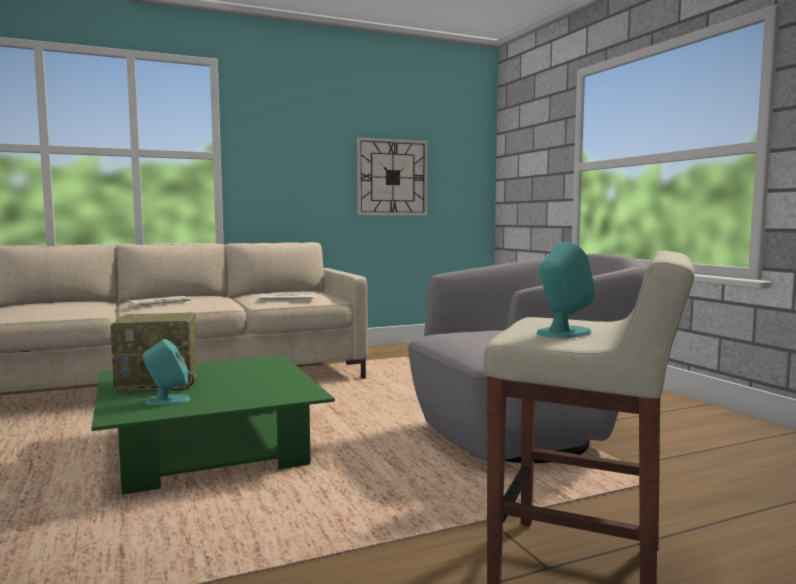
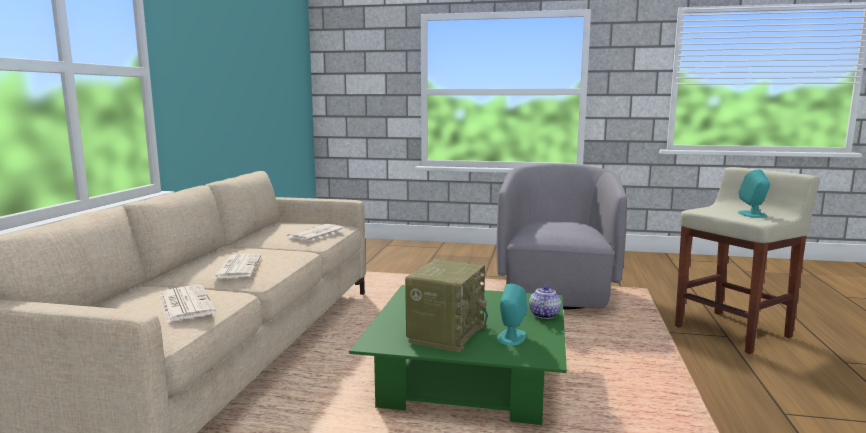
camera: 55 degrees left, 5 degrees up
(60, 308) = (185, 304): none -> newspaper
(251, 400) = (544, 314): none -> teapot
(392, 177) = (264, 95): wall clock -> none

